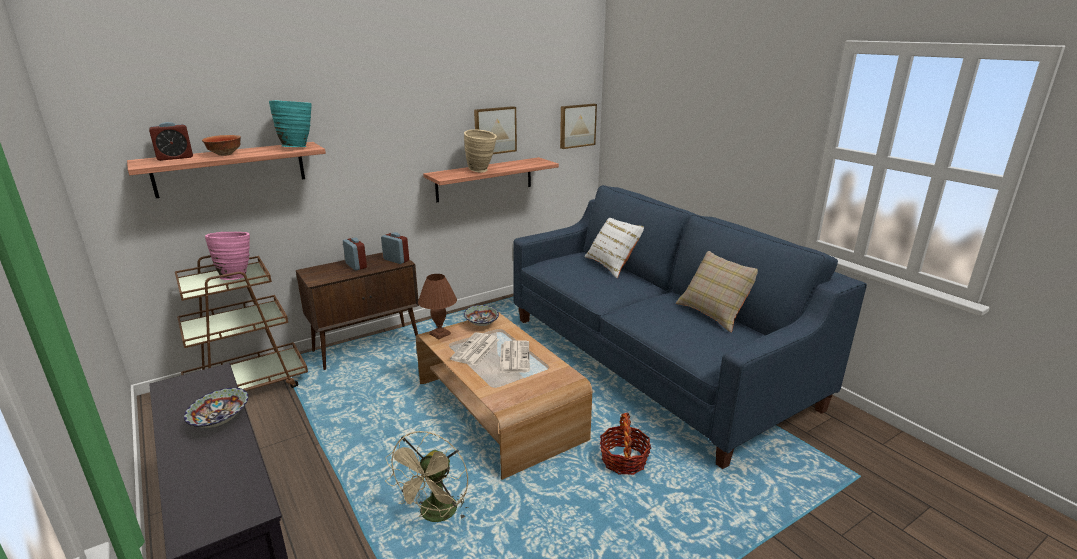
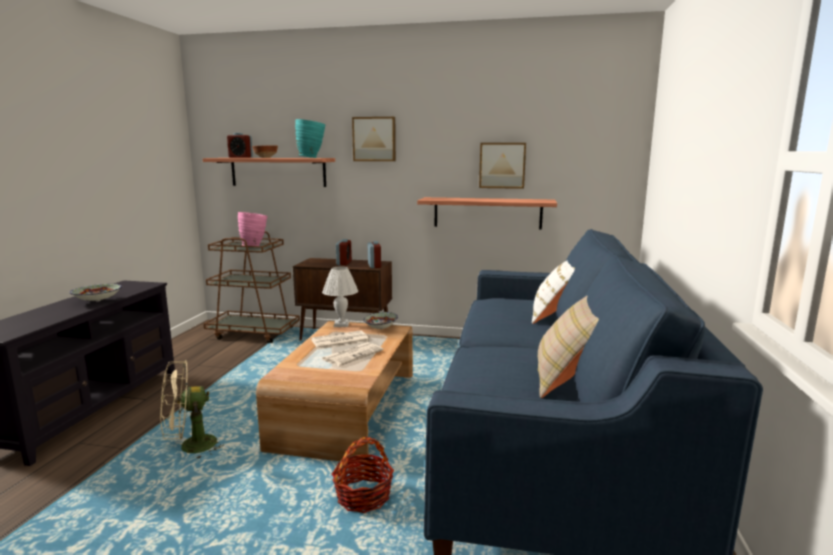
camera: 45 degrees right, 10 degrees down
(439, 334) = (341, 324): brown table lamp -> white table lamp
(482, 171) = (469, 199): beige vase -> none
(577, 125) = (610, 170): picture -> picture (374, 139)

